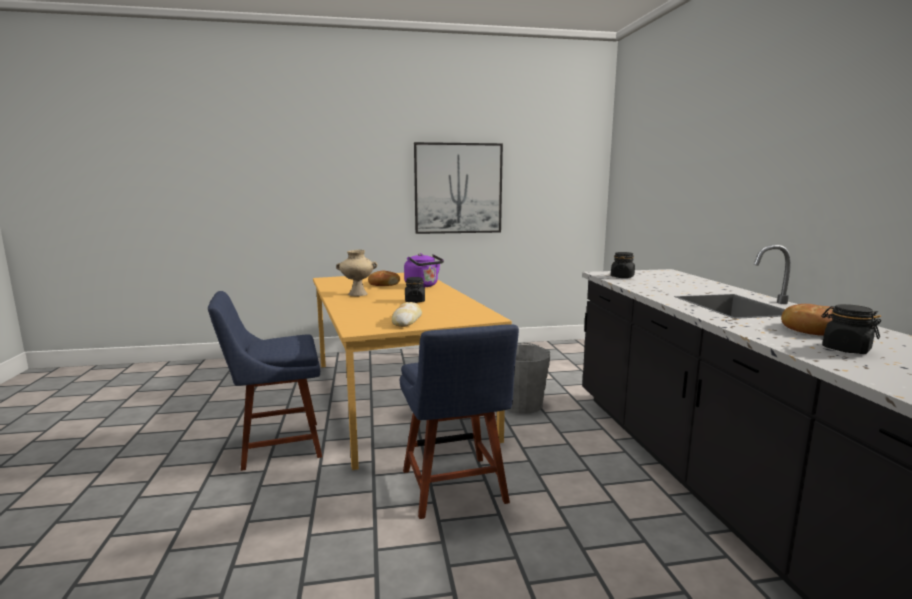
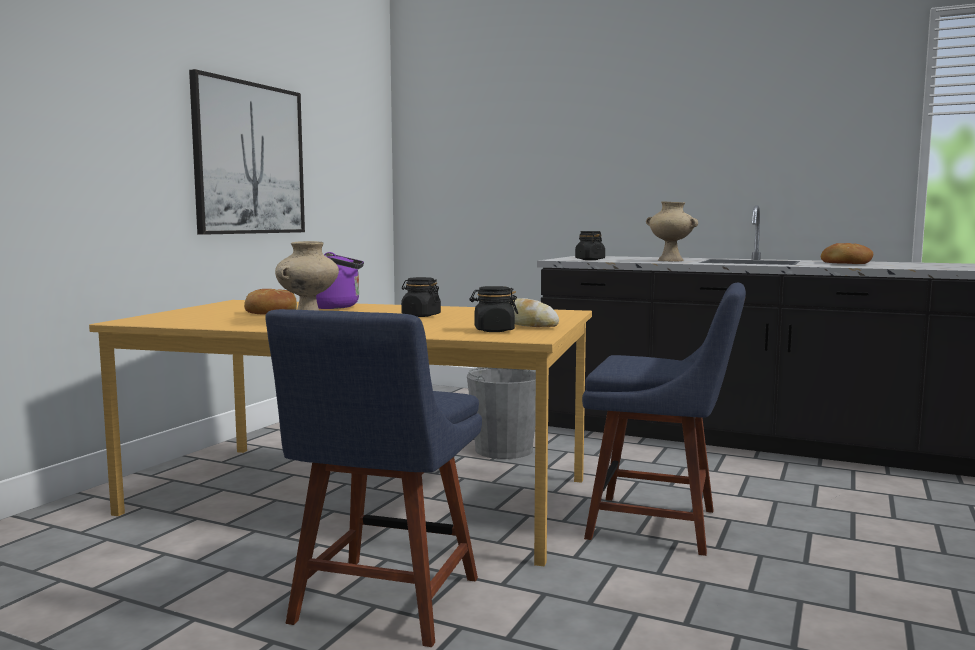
camera: 55 degrees left, 5 degrees down
(672, 289) = (671, 260): none -> beige vase
(845, 349) = (901, 265): black jar -> black jar (493, 330)

